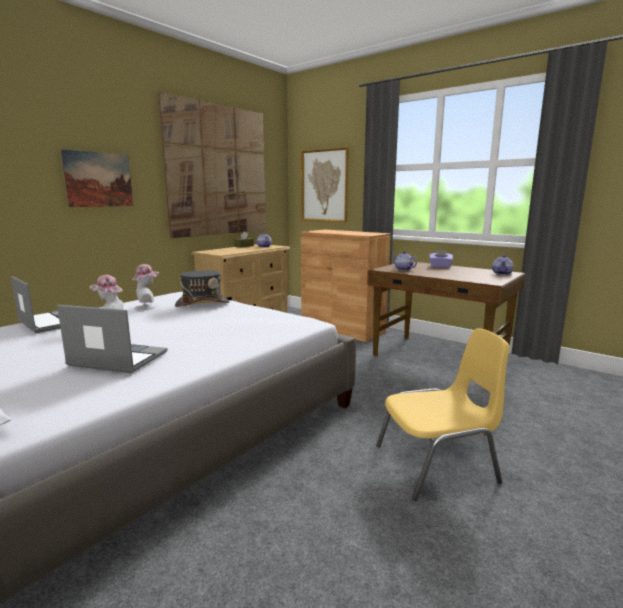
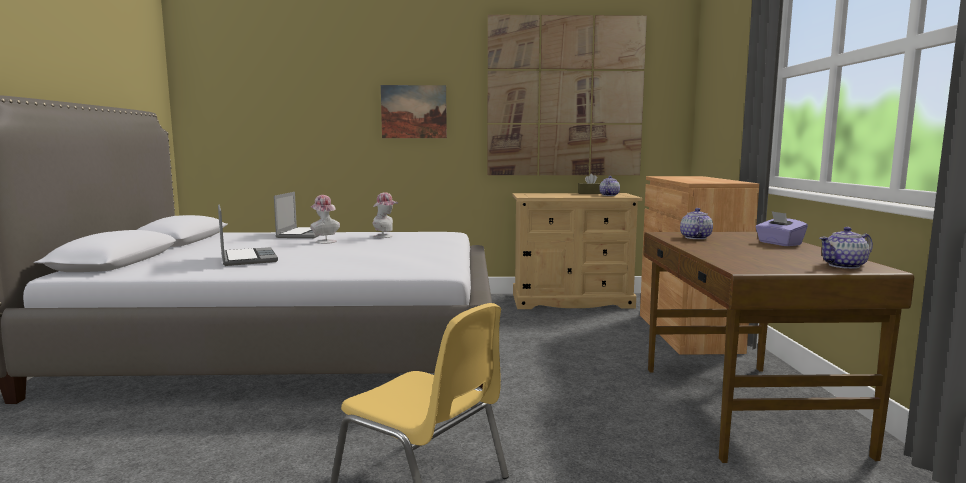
camera: 50 degrees right, 5 degrees down
(202, 304) = (425, 241): grey hat -> none
(324, 185) = (722, 109): picture -> none

